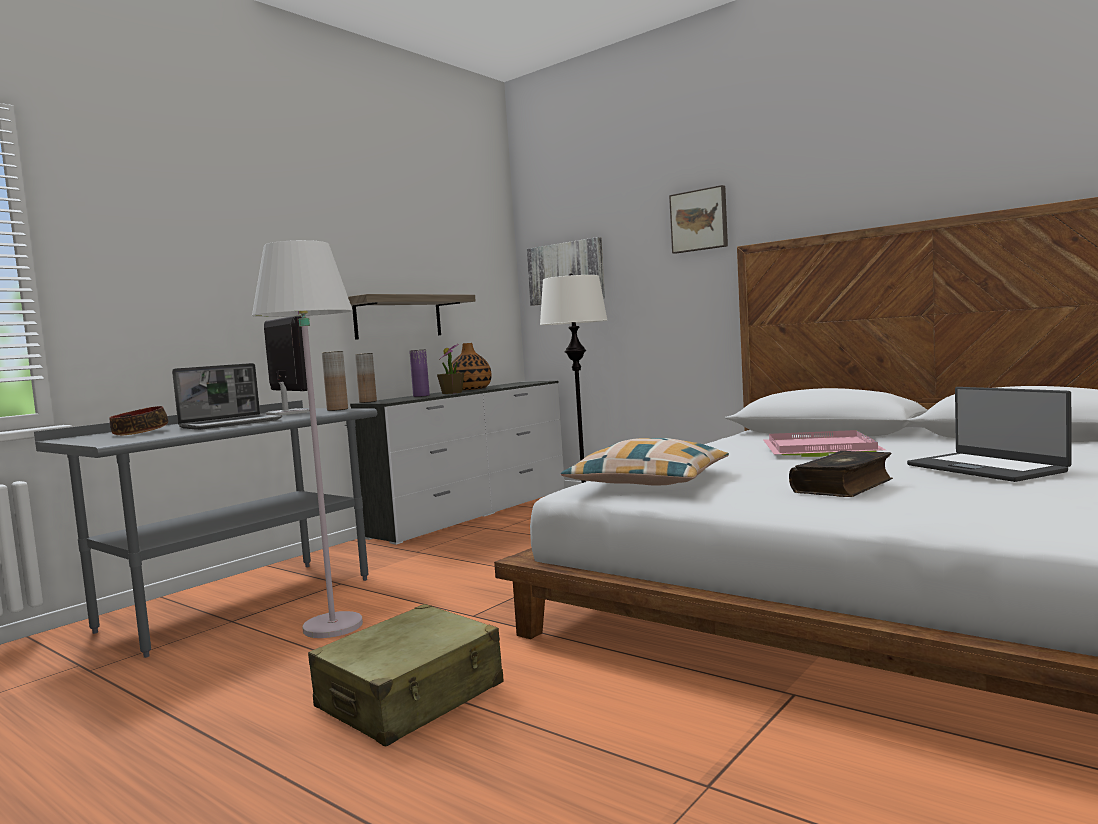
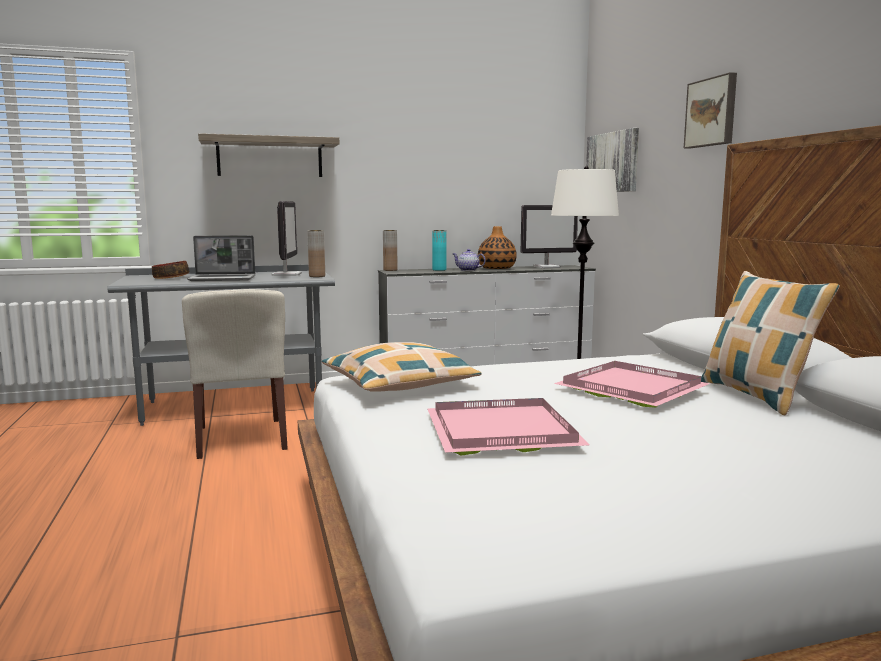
camera: 35 degrees right, 5 degrees up
(333, 627) = (241, 438): white floor lamp -> beige chair
(398, 317) = (436, 200): shelf -> shelf (270, 157)
(411, 697) = (181, 500): beige suitcase -> none
(421, 396) = (439, 270): purple vase -> turquoise vase
(452, 393) = (468, 270): potted plant -> teapot
(511, 384) = (547, 267): none -> monitor
(844, 486) = (499, 432): book -> pink tray
(891, 440) = (756, 396): none -> pillow
(986, 468) = (682, 455): laptop -> none

